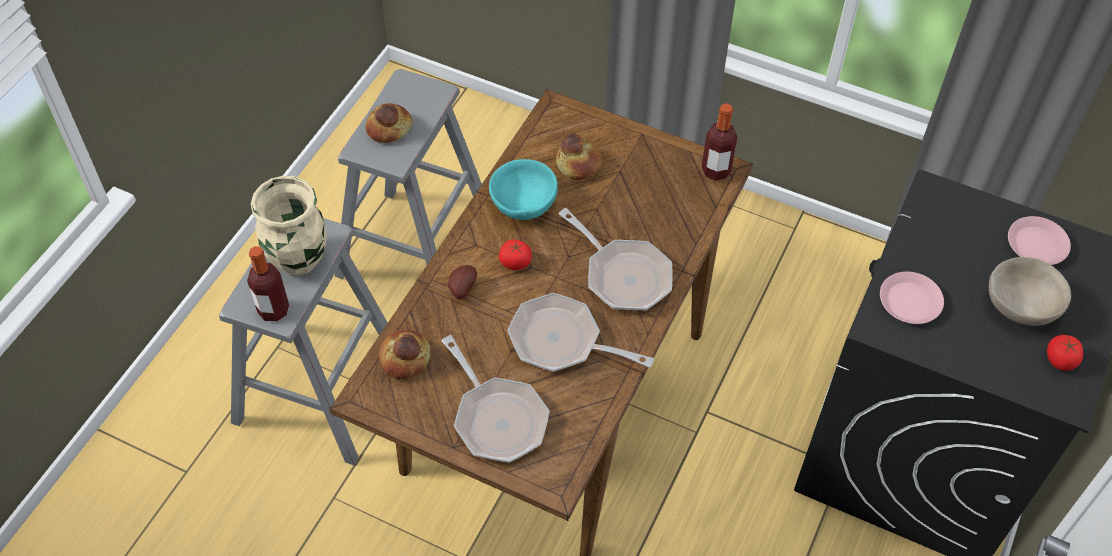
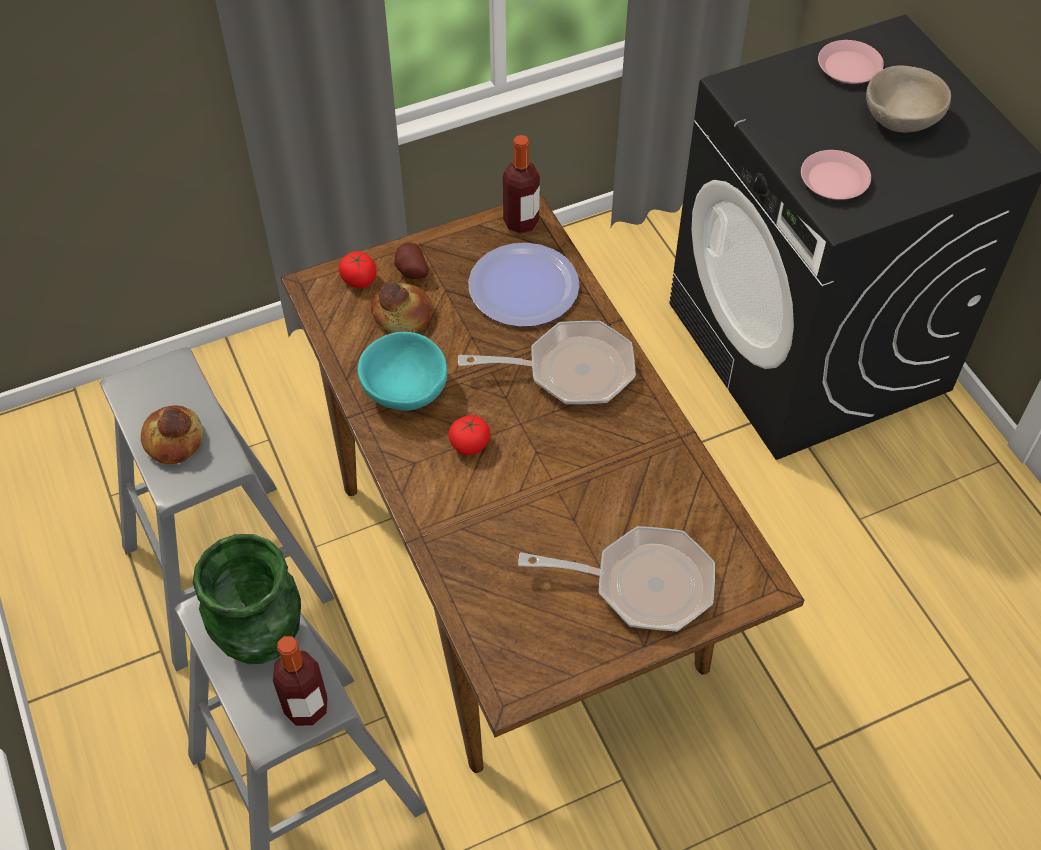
camera: 50 degrees left, 0 degrees up
(299, 260) = (263, 638): beige vase -> green vase
(404, 358) = (495, 618): bread -> none
(461, 288) = (456, 511): potato -> potato (411, 272)
(562, 341) = (601, 470): frying pan -> none
(664, 207) = (523, 286): none -> plate
(1060, 360) = (973, 134): tomato -> tomato (359, 280)

